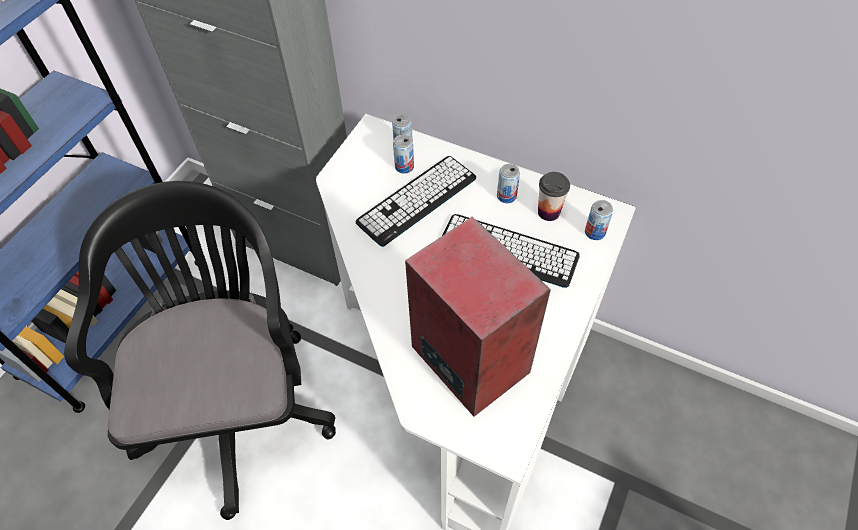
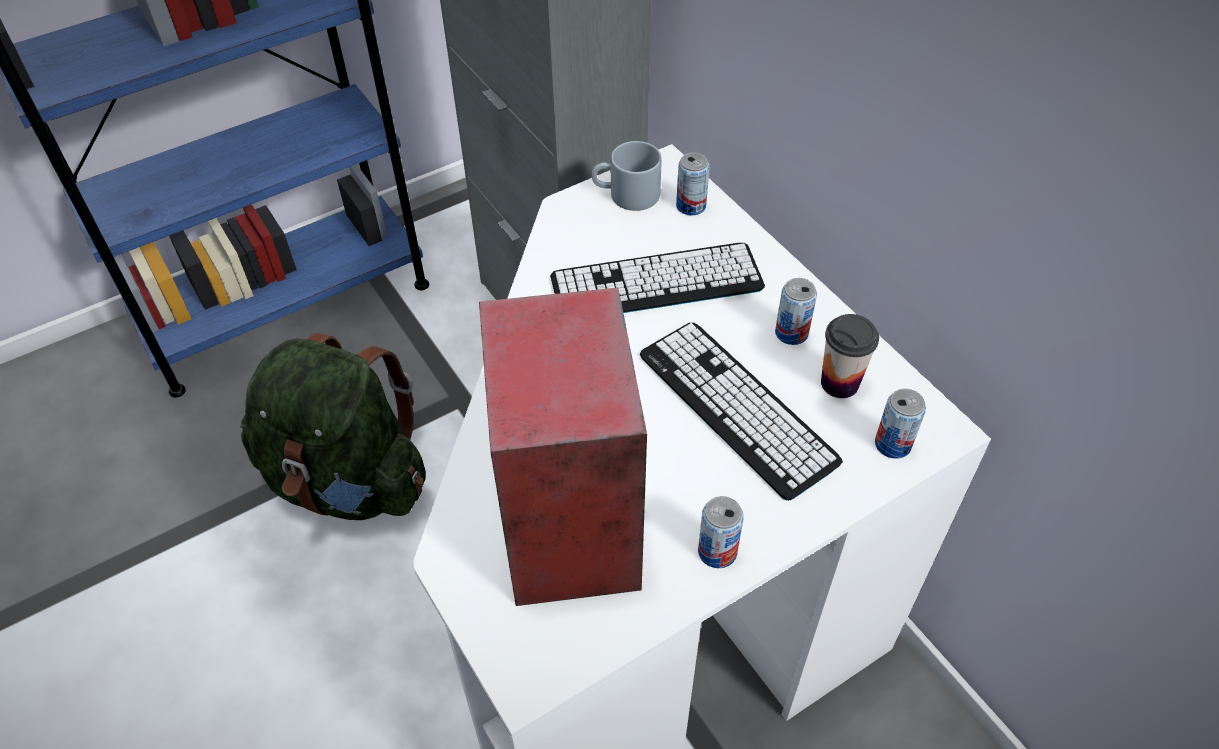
camera: 30 degrees right, 5 degrees down
(237, 404) = (349, 481): black office chair -> green backpack
(362, 156) = (626, 195): none -> grey mug
(404, 167) = (672, 232): can -> can (717, 551)

